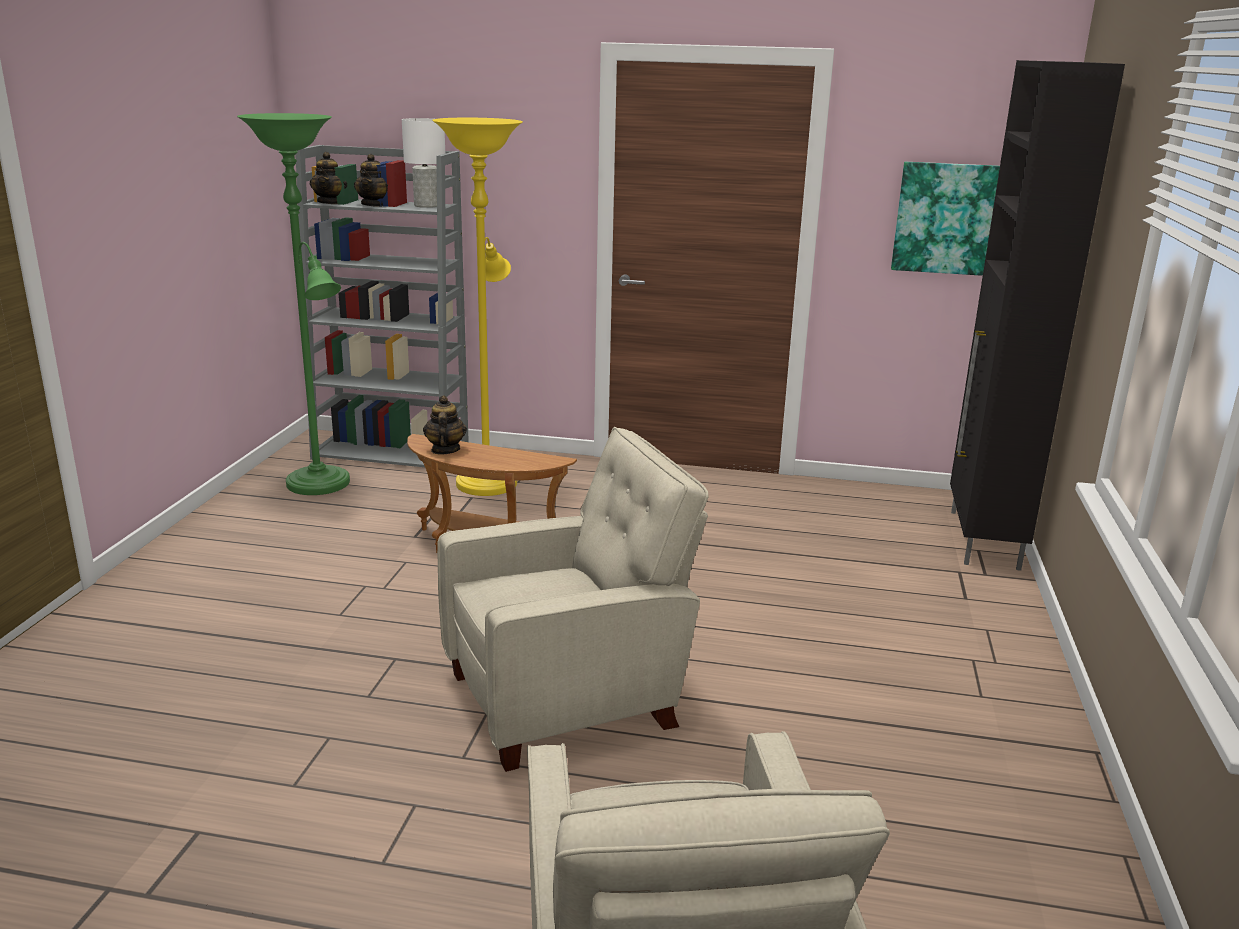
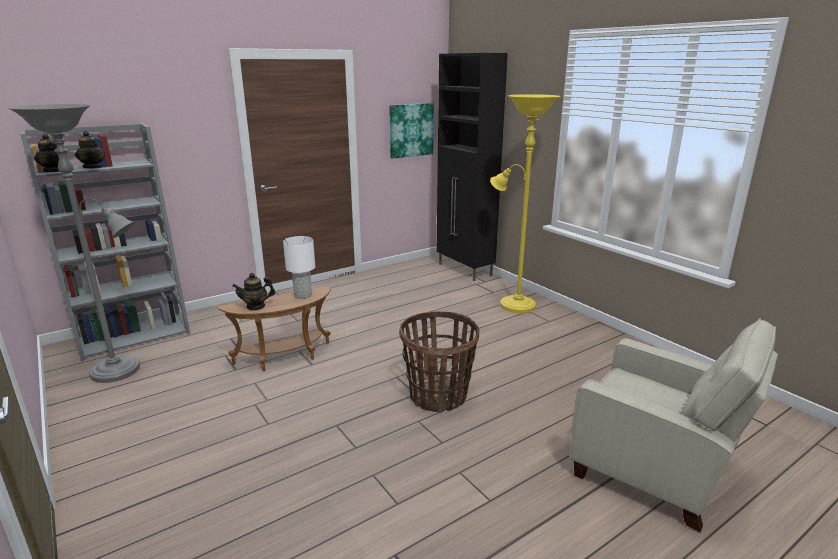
camera: 45 degrees left, 0 degrees up
(321, 486) = (121, 371): green floor lamp -> grey floor lamp
(426, 206) = (132, 162): white table lamp -> white table lamp (303, 295)
(445, 450) = (256, 306): teapot -> teapot turned 60 degrees counterclockwise
(488, 480) = (224, 327): yellow floor lamp -> yellow floor lamp (513, 304)
(570, 699) = (438, 395): beige armchair -> basket

